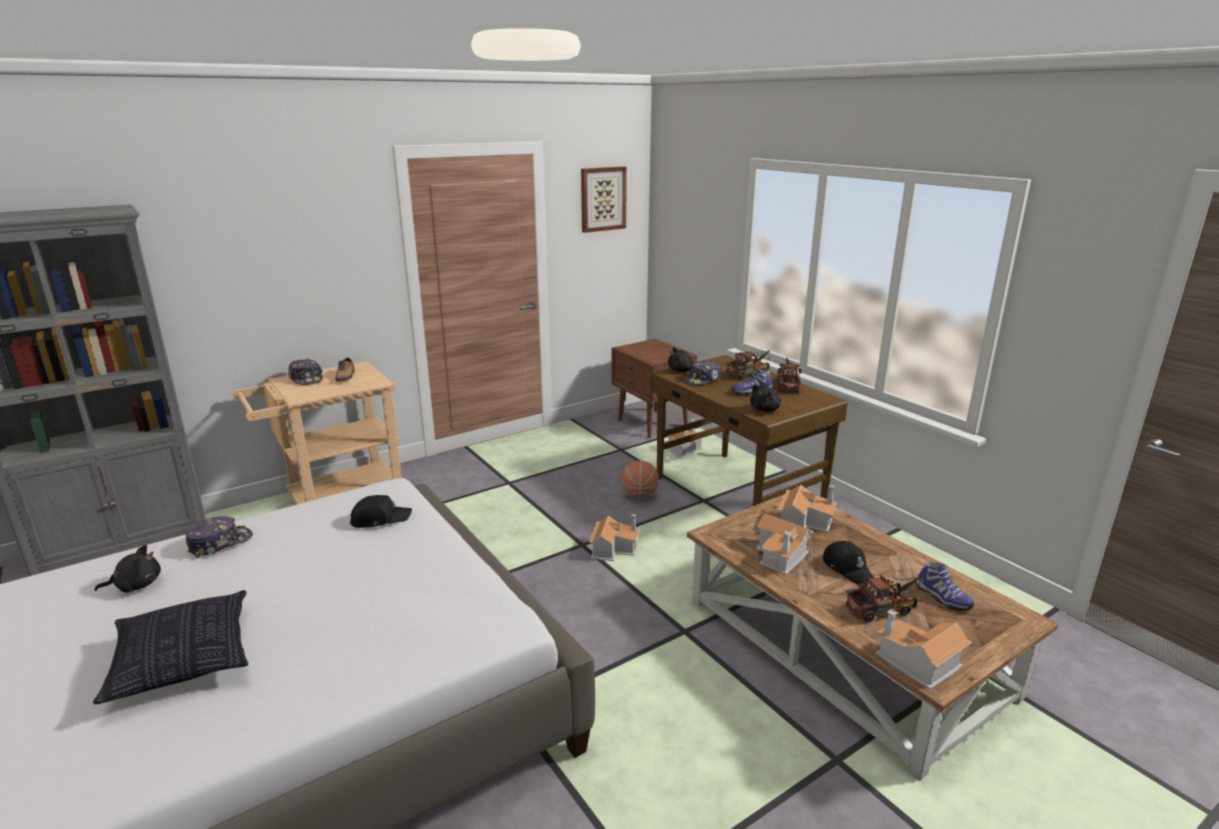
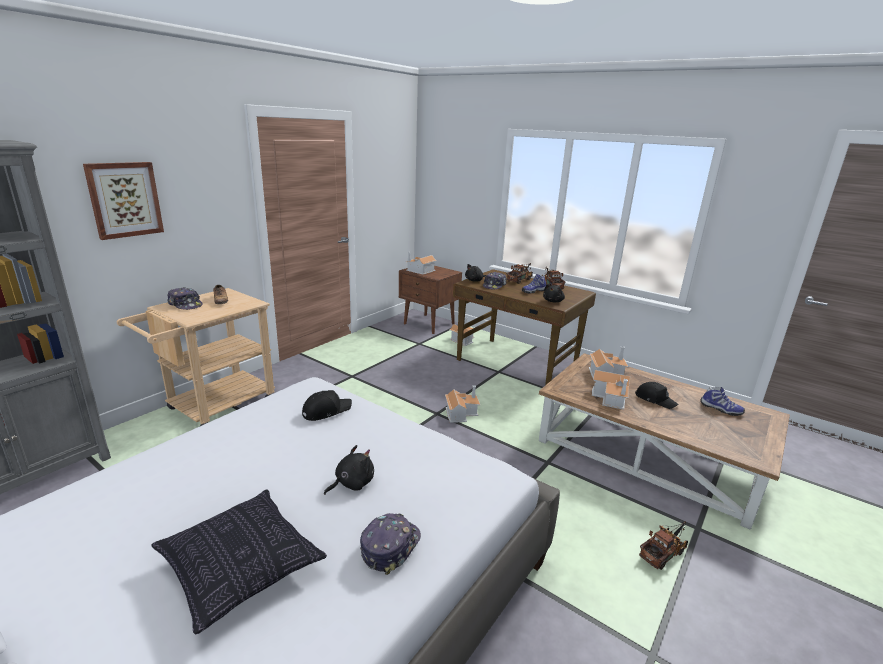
camera: 20 degrees left, 0 degrees up
(136, 585) = (130, 506): black plush toy -> black plush toy (352, 483)
(220, 543) = (190, 453): cap -> cap (390, 546)
(602, 199) = (388, 159): picture -> picture (124, 199)
(639, 495) = (453, 373): basketball -> none
(884, 609) = (697, 422): toy truck -> toy truck (664, 552)
(917, 663) = (743, 452): toy house -> toy house (420, 271)

